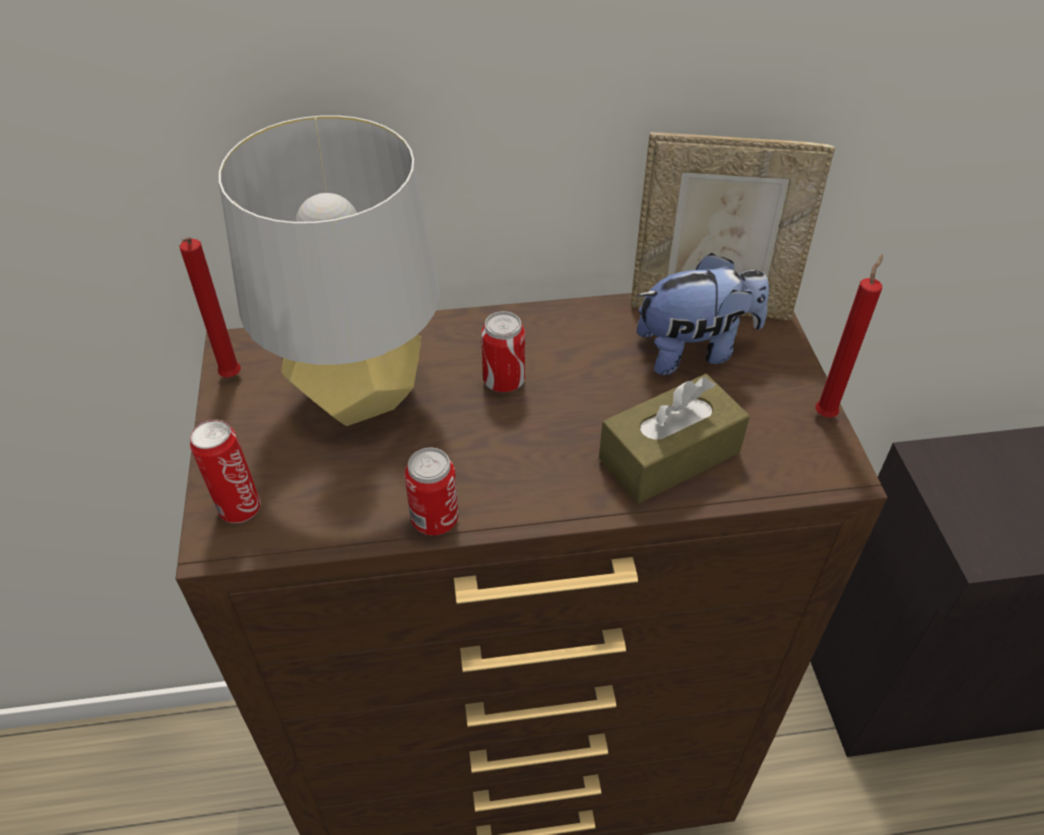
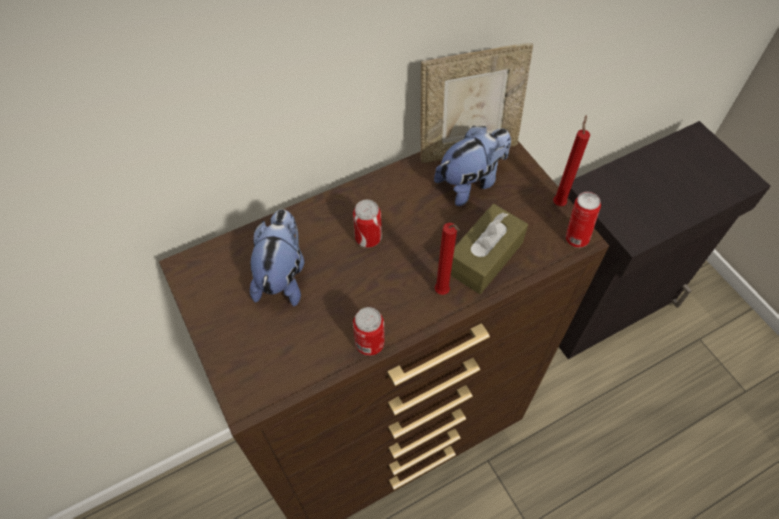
camera: 20 degrees left, 10 degrees up
(230, 379) = (194, 291): red candle -> red candle (443, 293)
(238, 507) = (247, 376): can -> can (575, 238)
(358, 394) = (283, 276): grey table lamp -> plush toy

